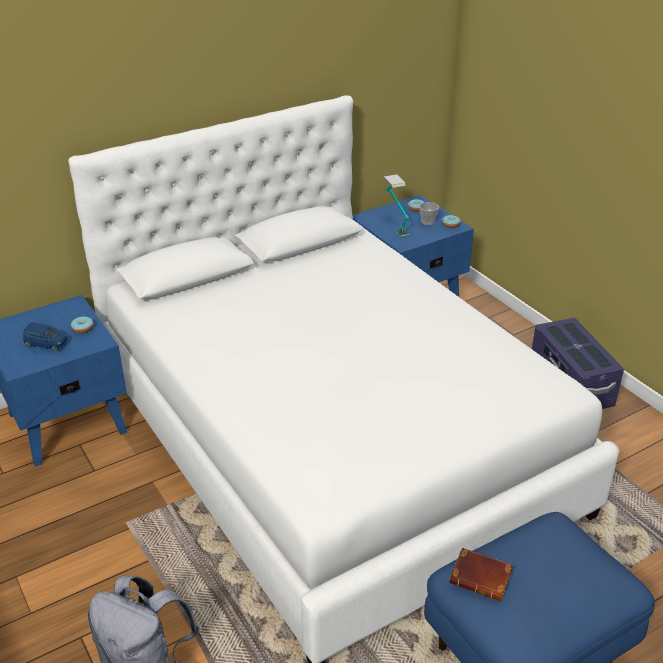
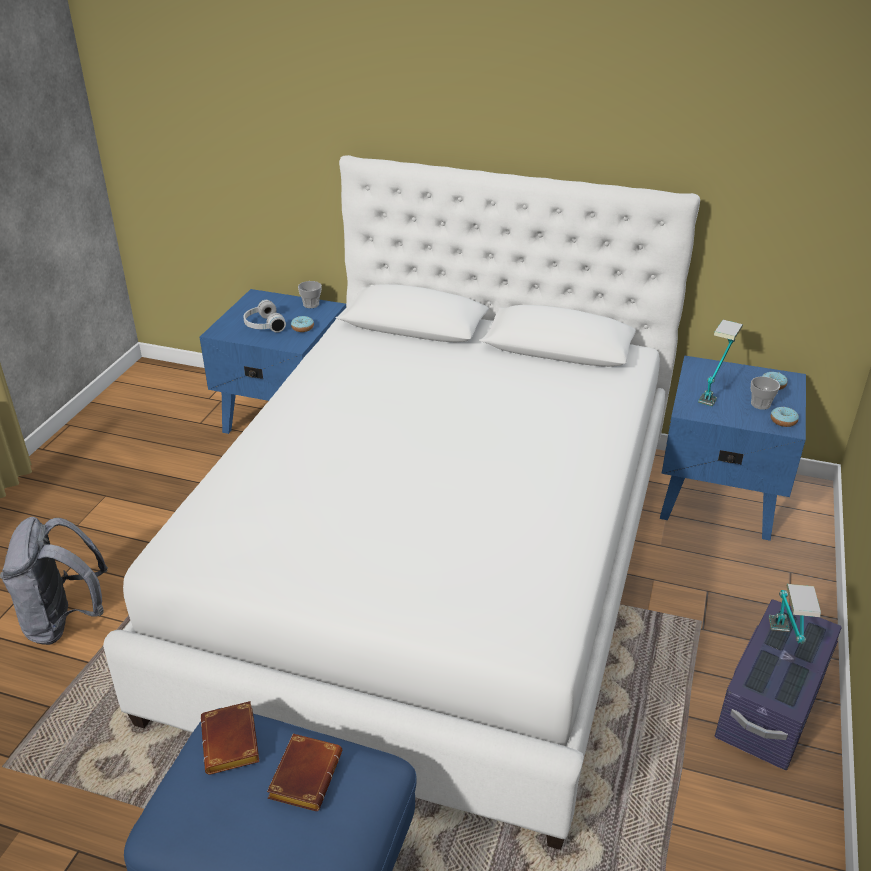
camera: 50 degrees right, 0 degrees up
(46, 344) = (263, 325): blue toy car -> white headphones
(56, 309) = (311, 304): none -> cup
(537, 556) = (304, 774): none -> brown book
(571, 342) = (783, 646): none -> table lamp

